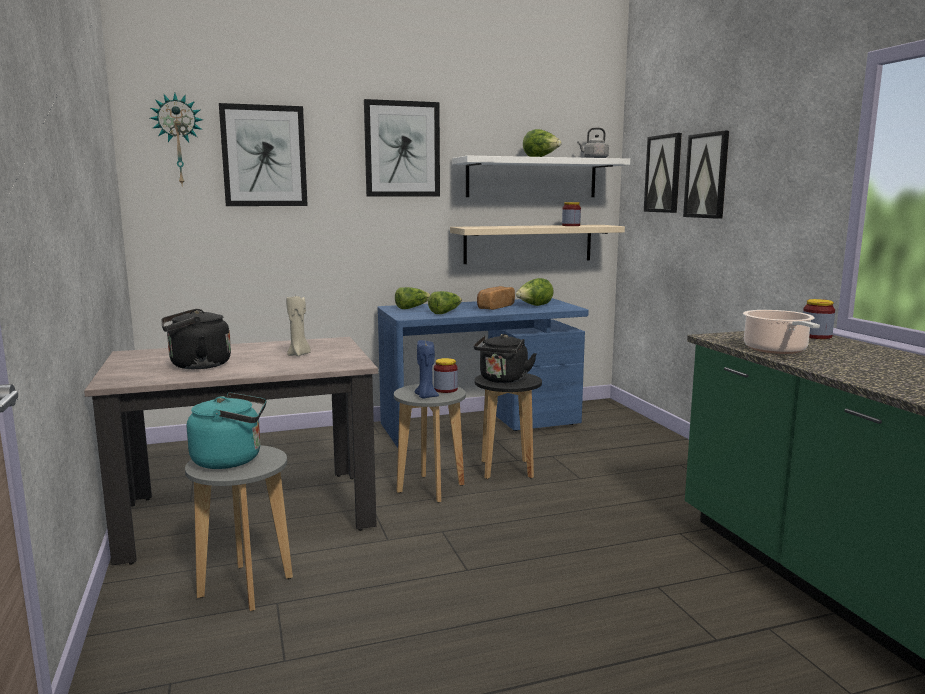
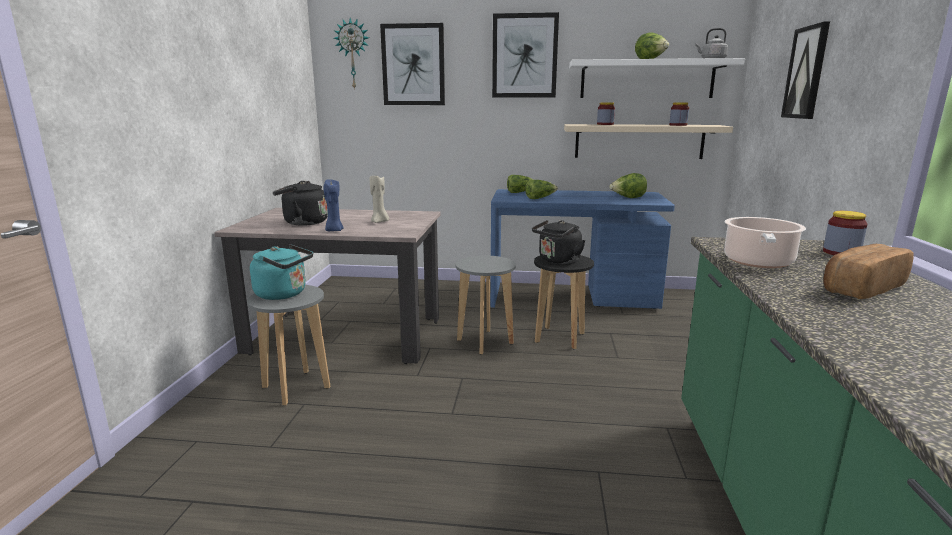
camera: 25 degrees right, 5 degrees up
(425, 397) = (477, 266): blue candle -> blue candle (334, 230)
(445, 389) = (500, 263): jar -> jar (605, 124)
(494, 307) = (590, 197): bread -> bread (860, 289)
(663, 174) = (774, 72): picture -> none

